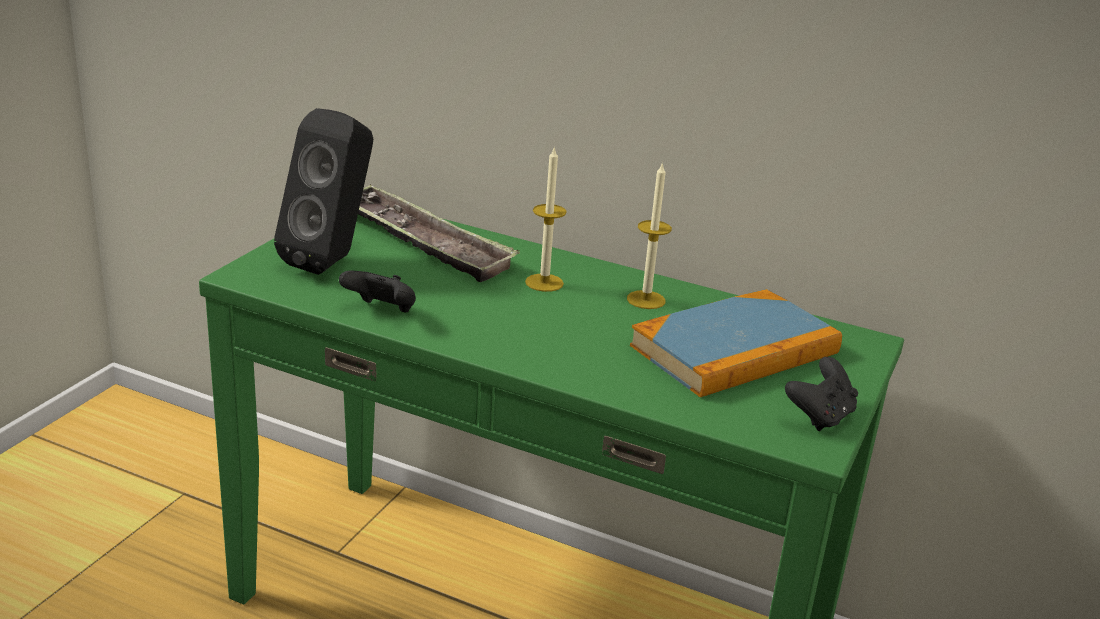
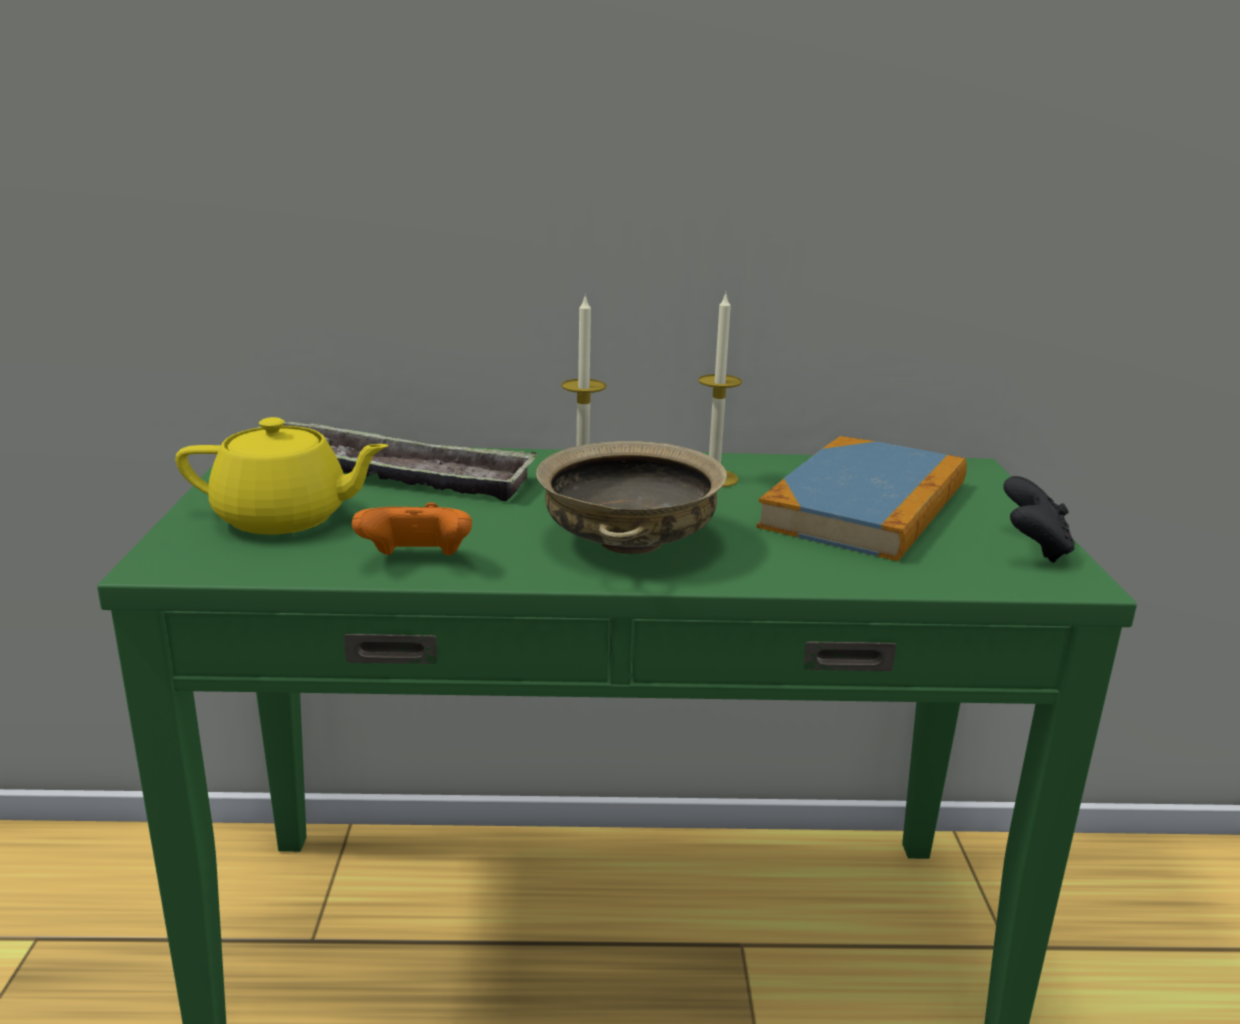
camera: 25 degrees left, 5 degrees down
(332, 261) = (284, 518): black speaker -> yellow teapot
(381, 311) = (416, 562): black game controller -> orange game controller
(528, 334) = (629, 543): none -> beige bowl

